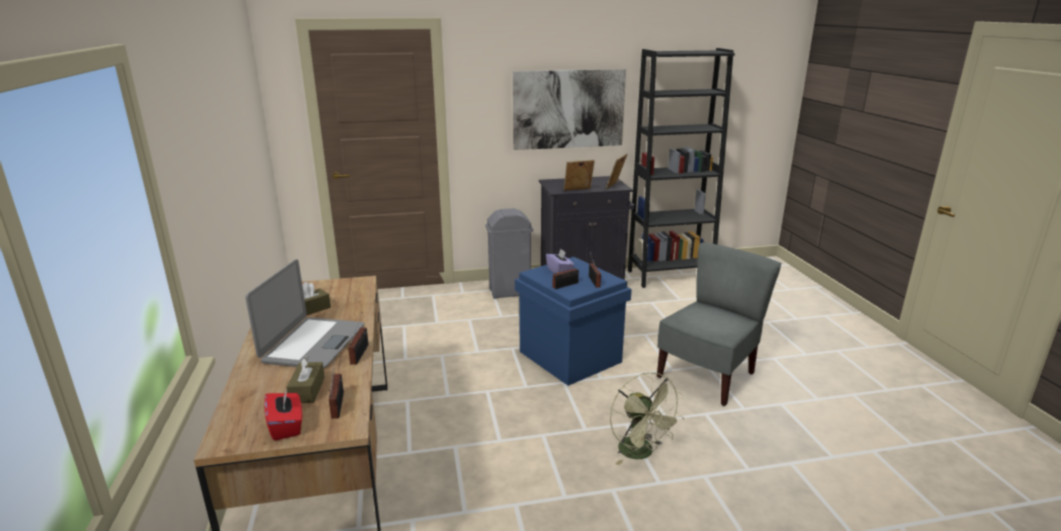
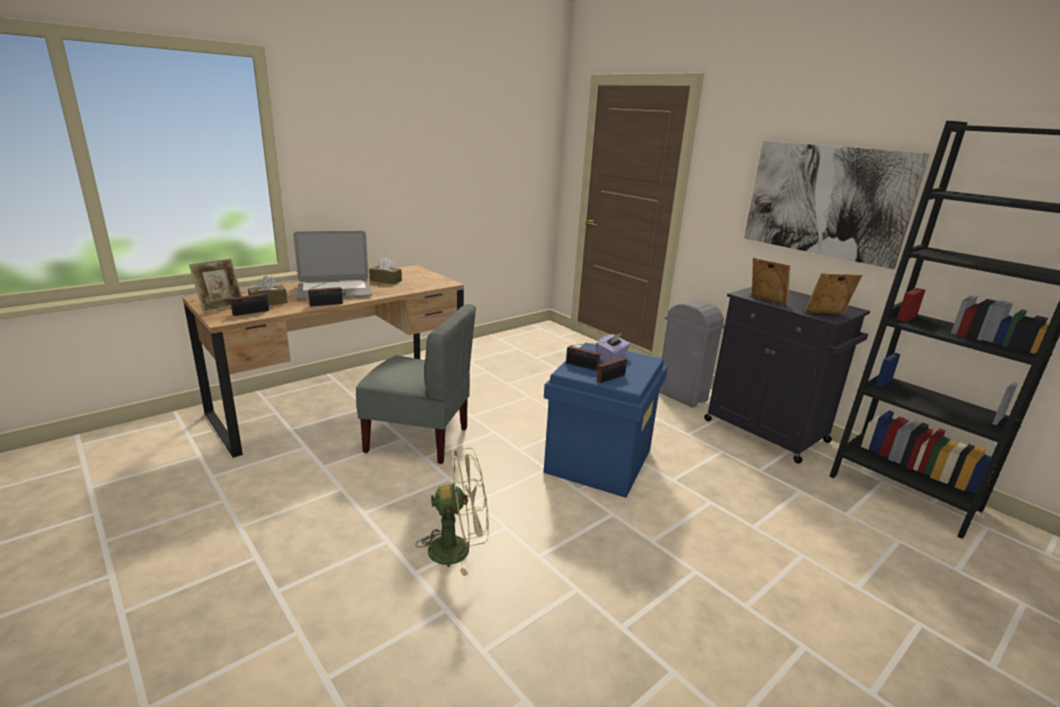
camera: 60 degrees right, 0 degrees up
(286, 426) = (221, 306): red tissue box -> picture frame
(641, 453) = (458, 549): green fan -> green fan turned 135 degrees counterclockwise
(707, 376) = (669, 577): grey chair -> grey chair (418, 439)

